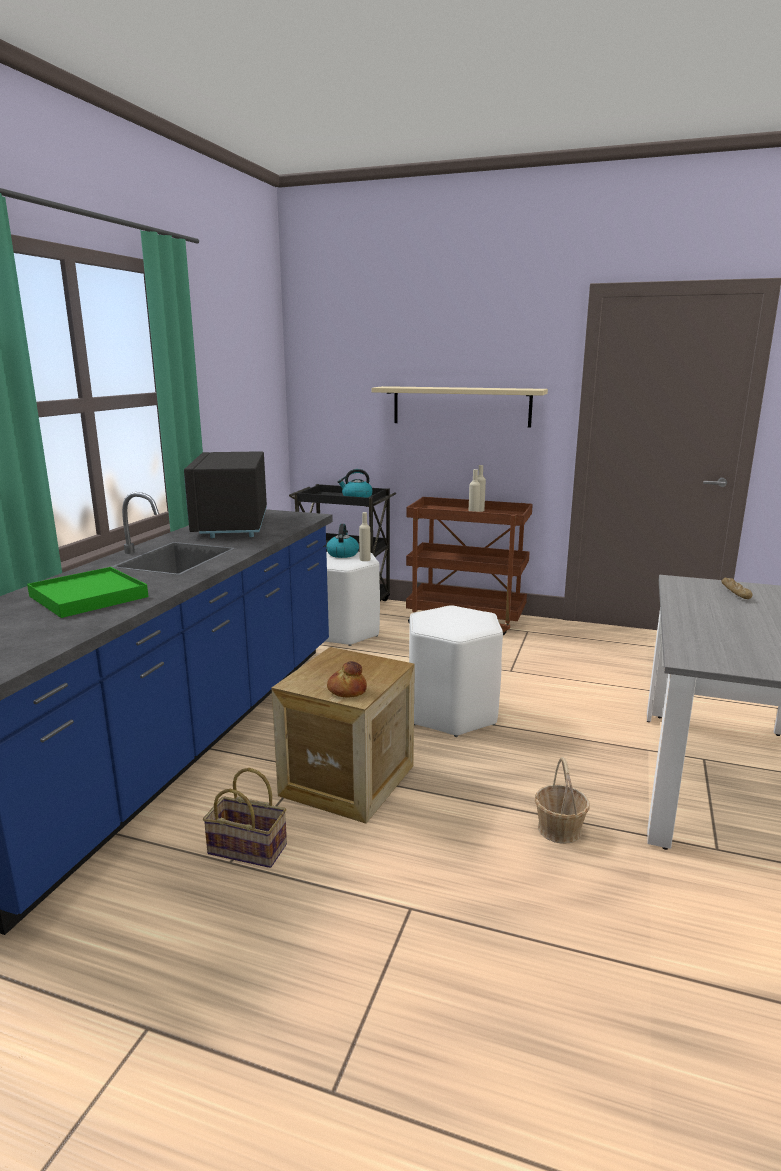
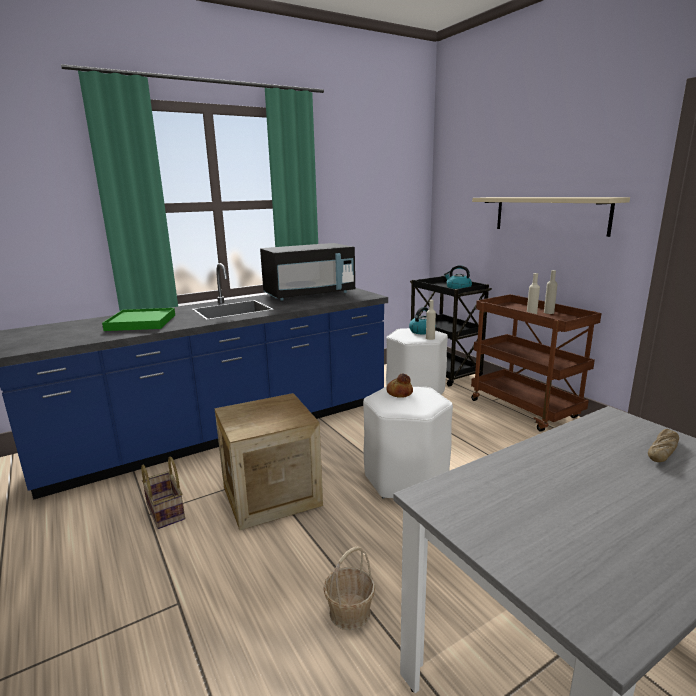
camera: 40 degrees right, 0 degrees up
(231, 525) = (309, 294): black microwave -> black microwave turned 150 degrees counterclockwise
(346, 690) = (244, 425): bread -> bread (399, 393)

